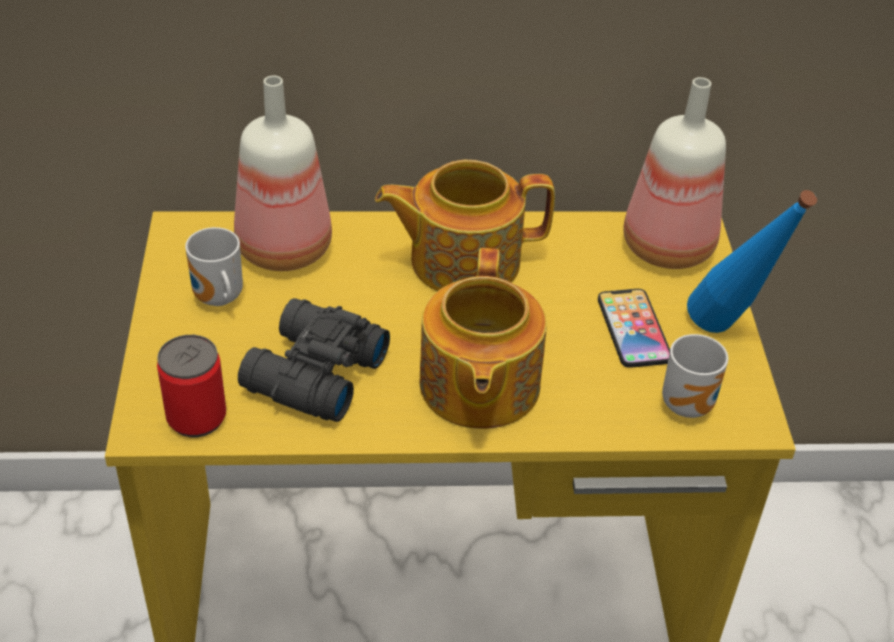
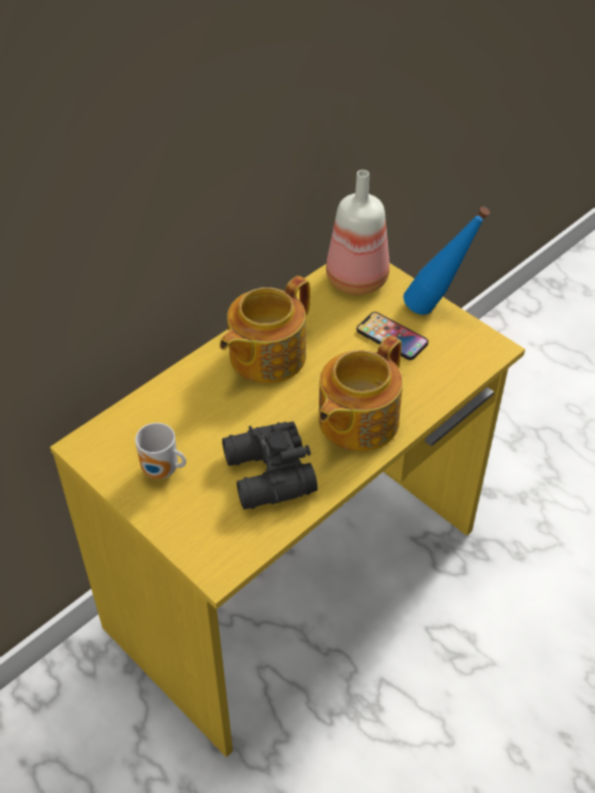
camera: 40 degrees left, 5 degrees up
(196, 417) = (238, 545): can -> none
(286, 250) = (163, 416): bottle -> none
(477, 387) = (356, 421): teapot -> teapot turned 75 degrees clockwise
(691, 405) = (460, 359): mug -> none

